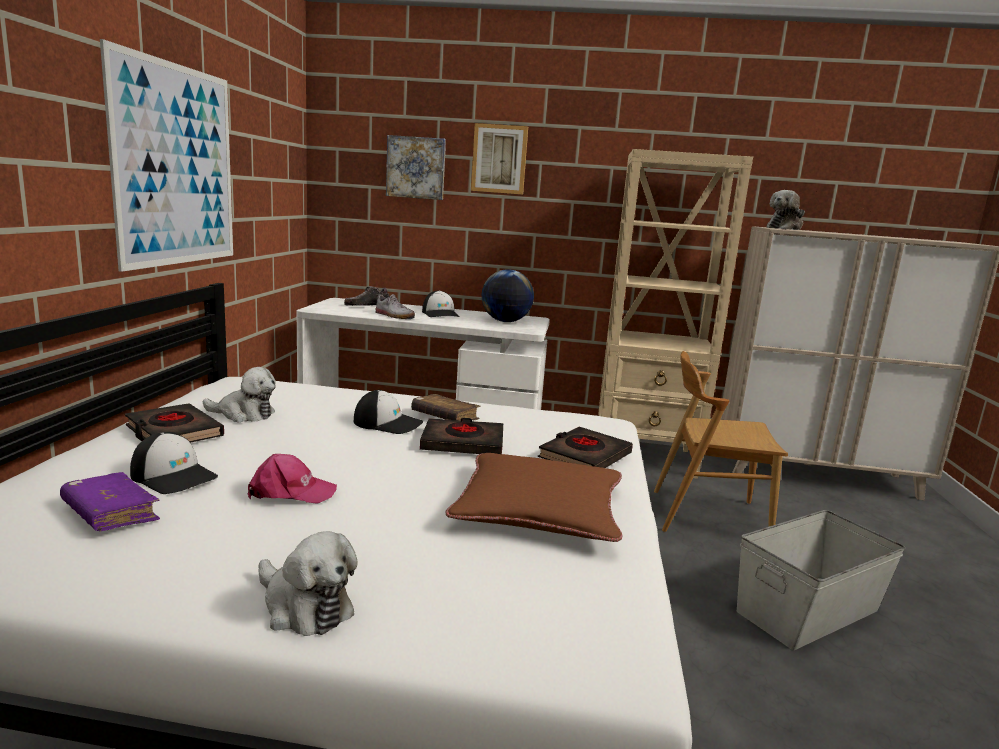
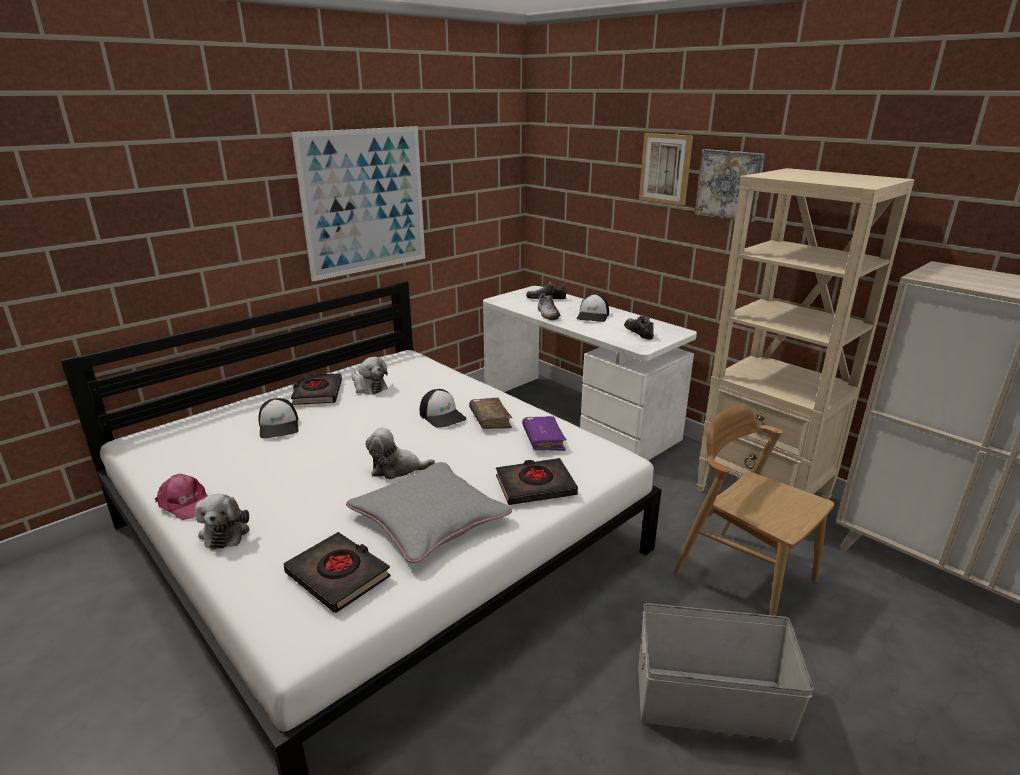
camera: 40 degrees right, 10 degrees up
(110, 513) = (226, 443): purple book -> purple book (543, 440)
(290, 492) = (313, 455): pink cap -> pink cap (185, 503)
(416, 168) = (599, 175): picture -> picture (729, 185)
(463, 443) = (465, 447): black book -> black book (338, 576)
(505, 321) = (638, 332): globe -> shoe
(539, 510) = (429, 519): brown pillow -> grey pillow
(785, 229) = (949, 274): plush toy -> plush toy (397, 468)

